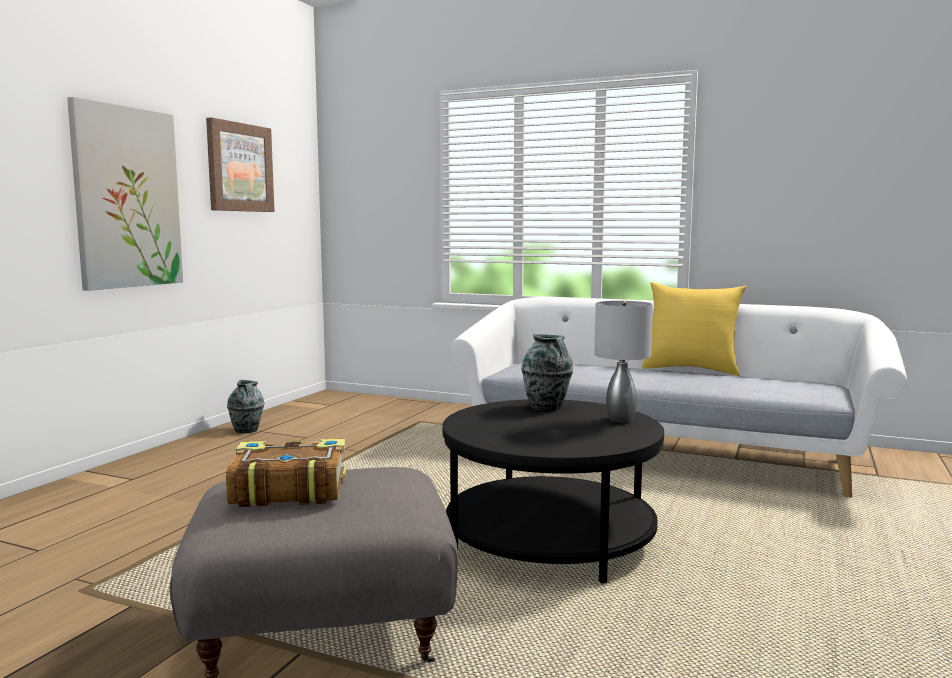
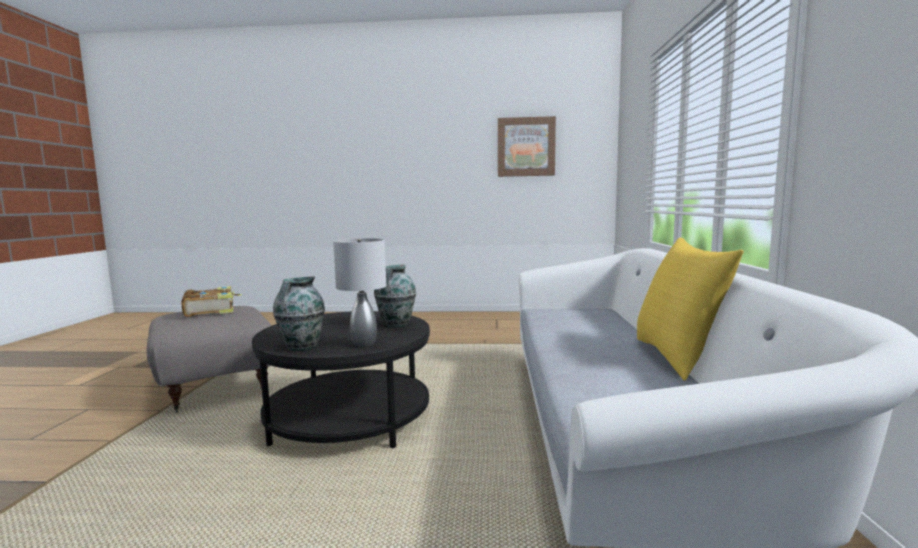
camera: 70 degrees right, 0 degrees up
(127, 198) = (435, 172): picture -> none
(246, 431) = (493, 317): vase -> vase (301, 347)

